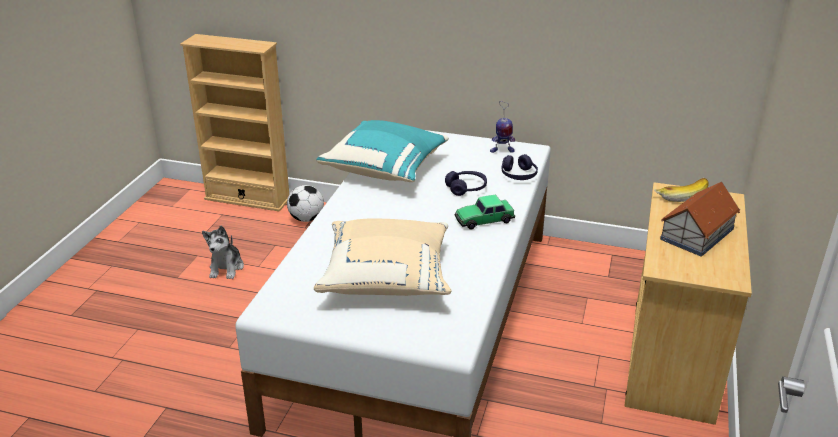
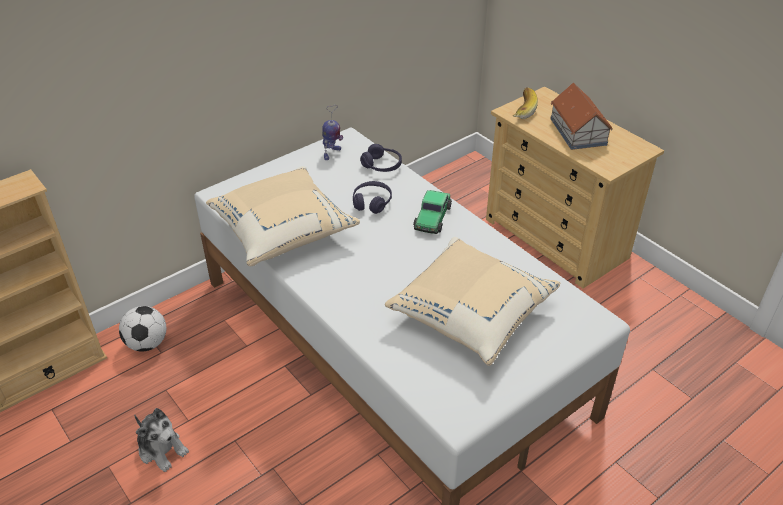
camera: 55 degrees left, 10 degrees up
(386, 168) = (282, 231): turquoise pillow -> beige pillow

